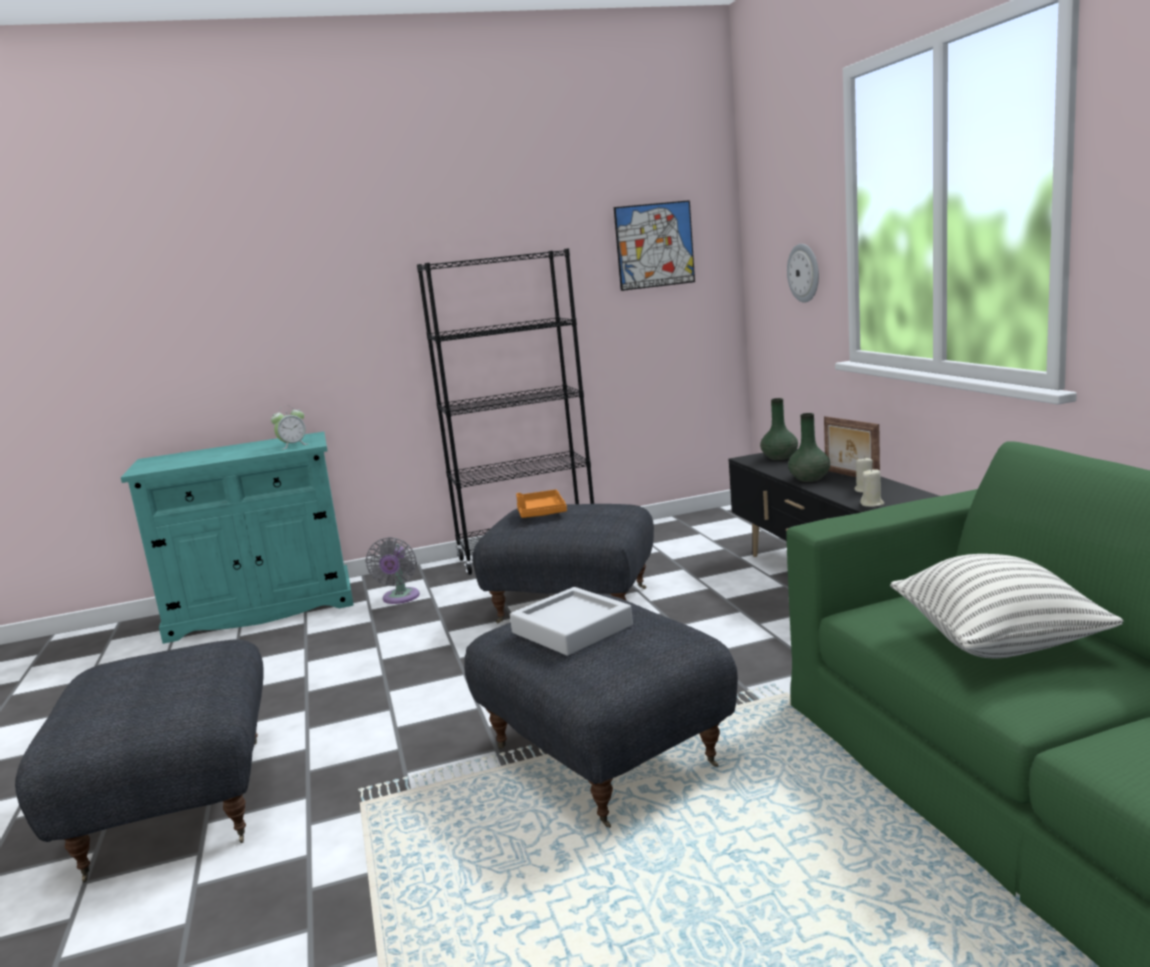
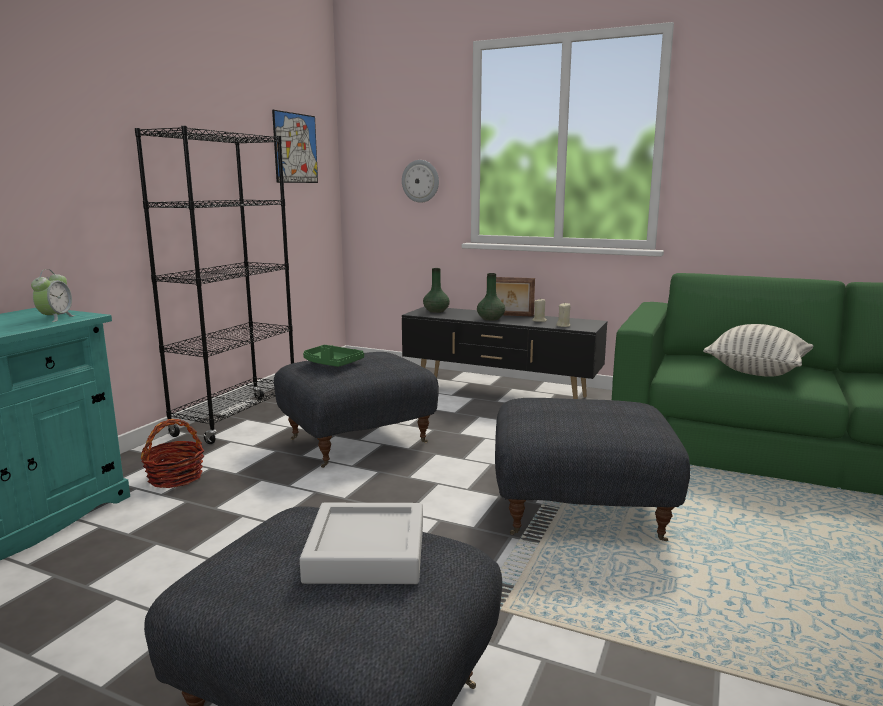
camera: 50 degrees left, 0 degrees up
(400, 598) = (175, 477): grey fan -> basket
(540, 513) = (332, 363): orange tray -> green tray
(572, 629) = (574, 415): grey tray -> grey tray (366, 552)

